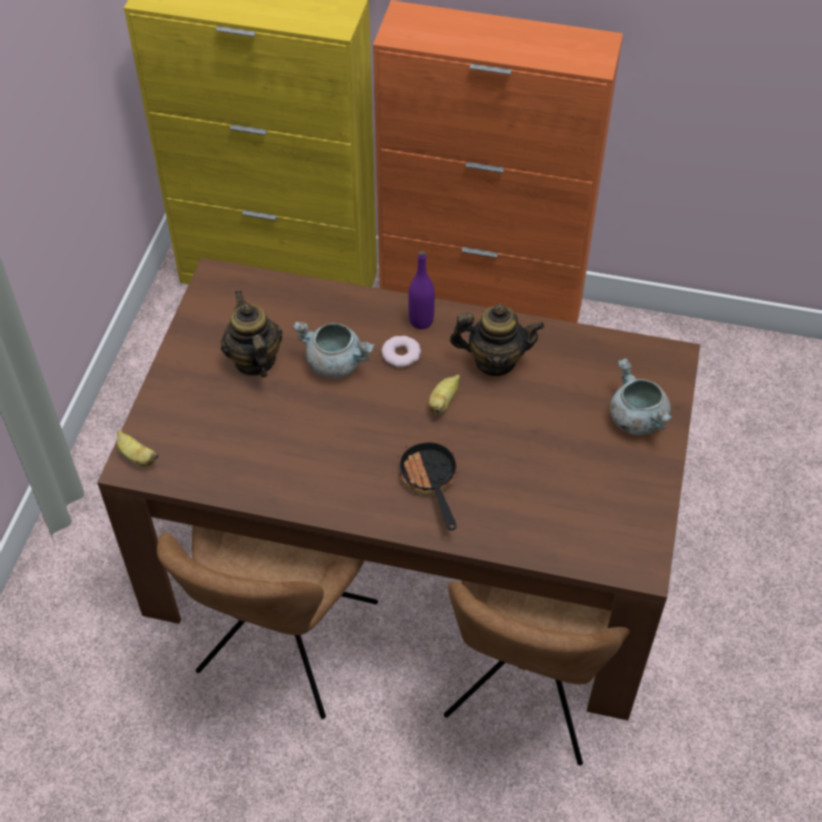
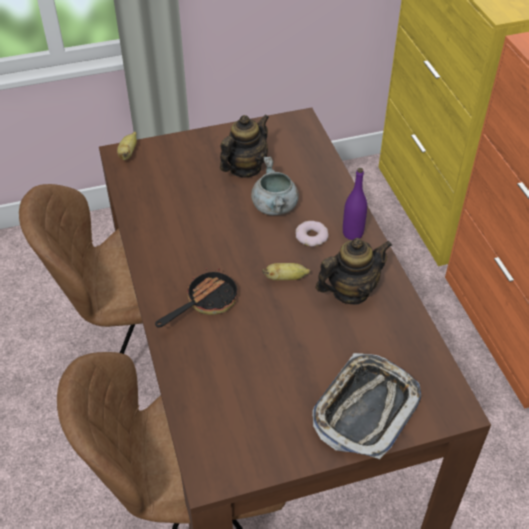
camera: 60 degrees right, 5 degrees down
(494, 361) = (350, 291): teapot -> teapot turned 90 degrees counterclockwise
(636, 419) = (365, 409): grey cooking pot -> tray

